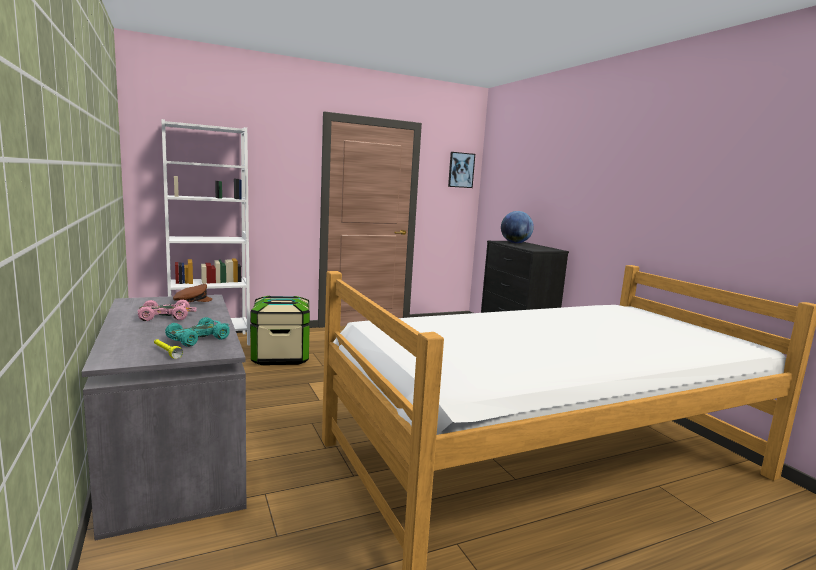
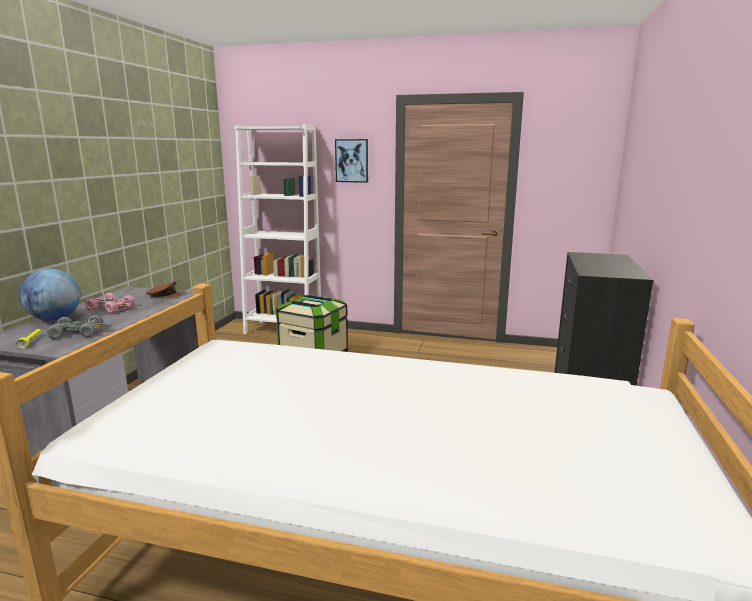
camera: 40 degrees right, 5 degrees up
(199, 338) = (78, 333): turquoise toy car -> grey toy car
(461, 170) = (586, 150): picture -> picture (352, 160)
(515, 243) = (602, 258): globe -> globe (55, 319)

